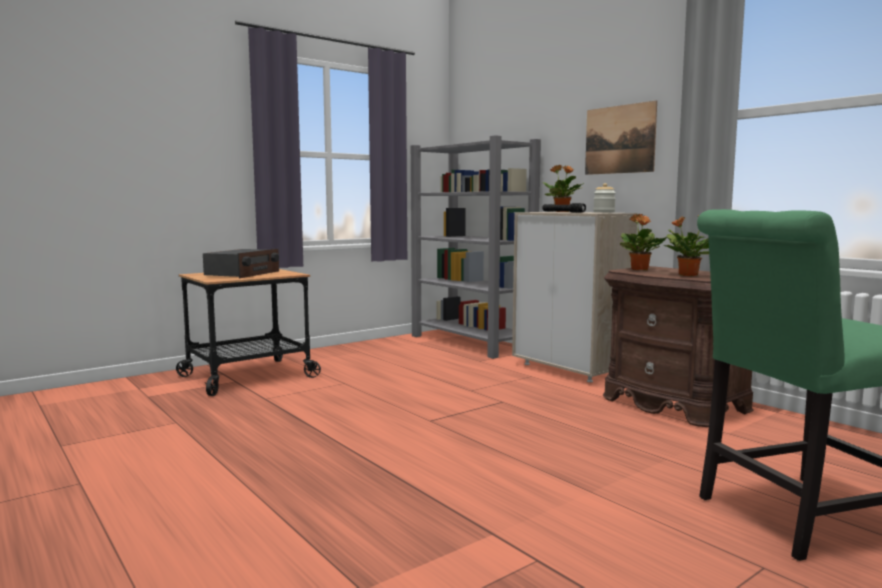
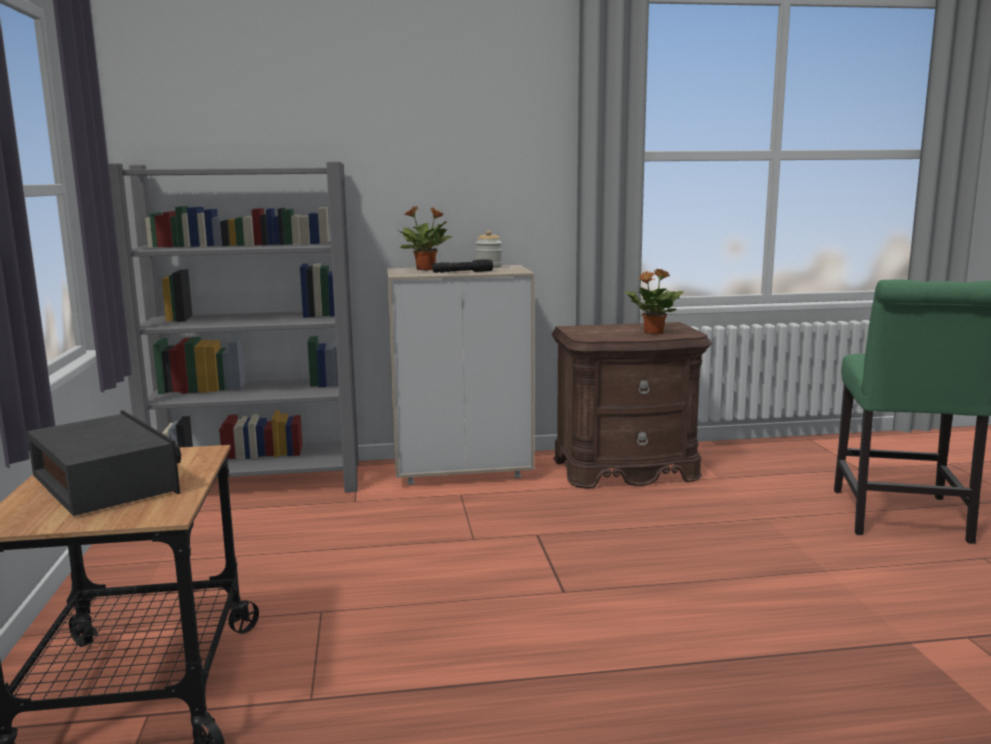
camera: 60 degrees left, 5 degrees up
(619, 139) = (477, 173): picture -> none
(639, 269) = (587, 333): potted plant -> none

